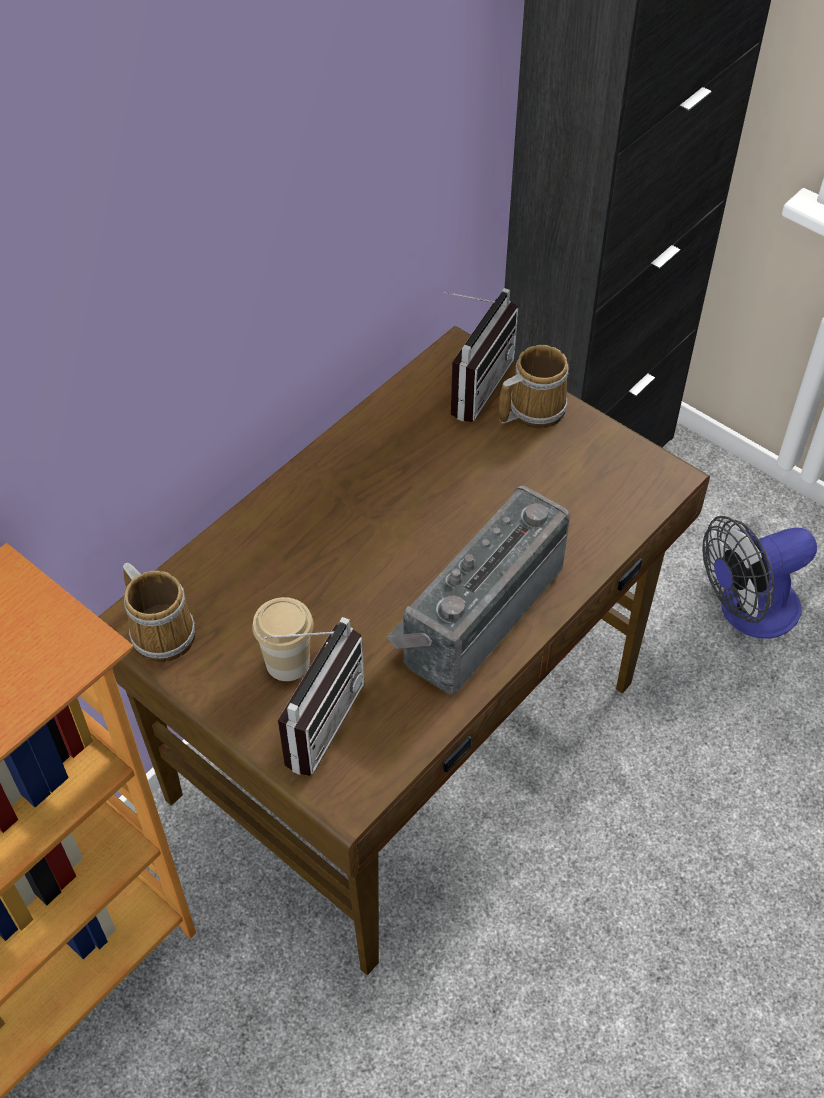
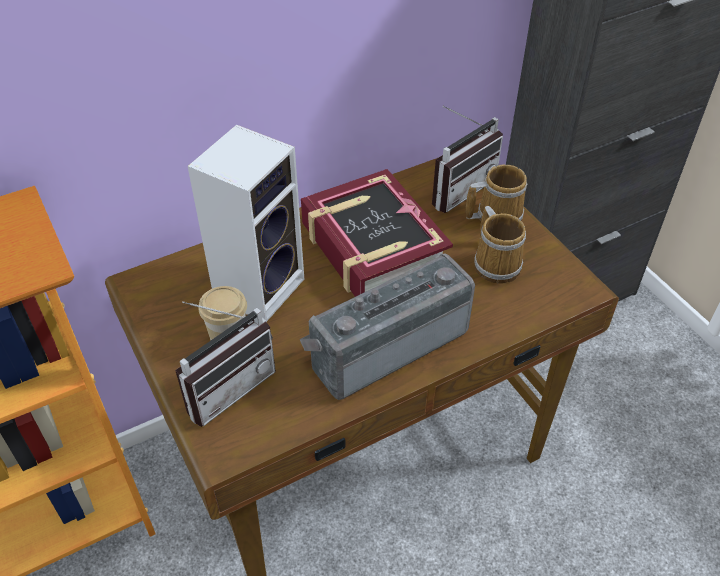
camera: 20 degrees right, 5 degrees down
(162, 631) = (154, 294): mug -> mug (497, 263)
(289, 581) = (260, 285): none -> speaker
(403, 490) = (372, 246): none -> book
(747, 612) = (650, 432): fan -> none

